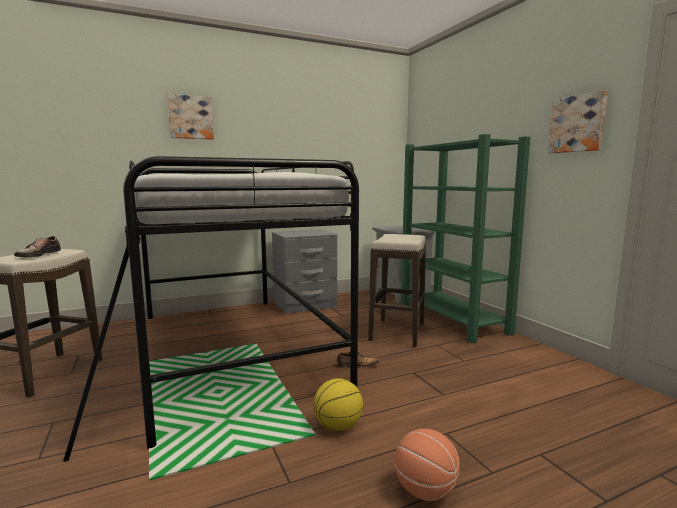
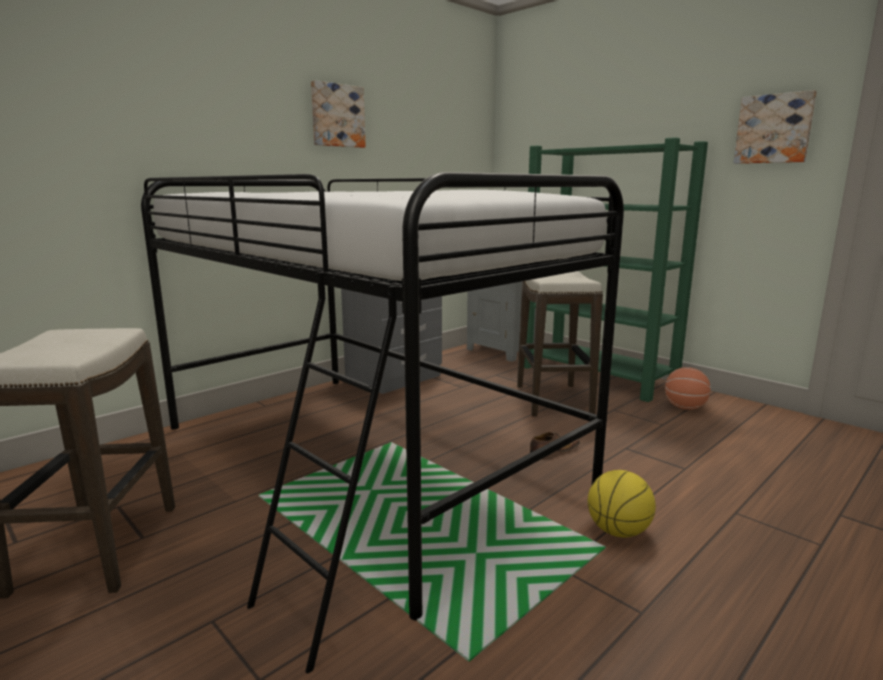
camera: 20 degrees left, 5 degrees up
(37, 255) = (78, 344): shoe -> none
(190, 117) = (218, 92): picture -> picture (337, 116)
(425, 490) = (785, 581): basketball -> basketball (684, 407)

